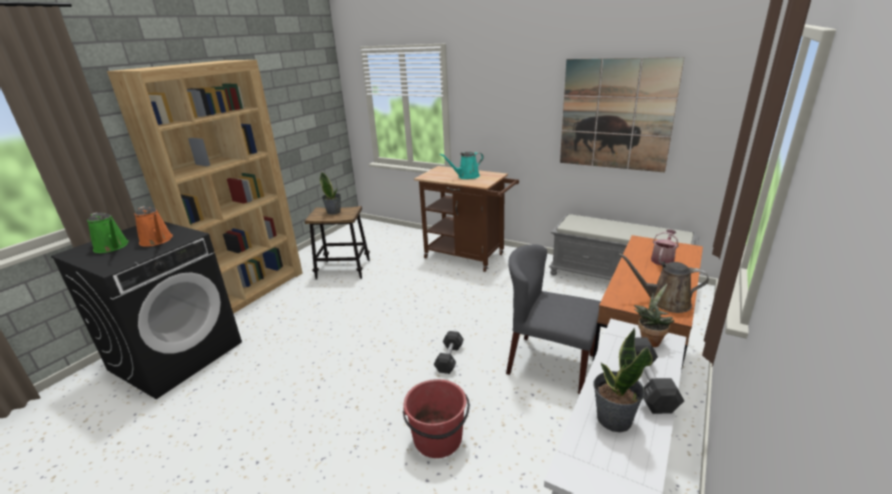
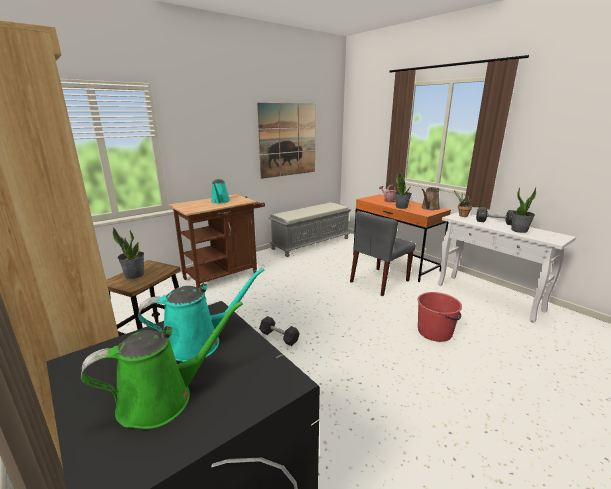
camera: 70 degrees left, 5 degrees down
(157, 241) = (198, 343): orange watering can -> turquoise watering can
(449, 358) = (356, 311): black dumbbell -> black dumbbell (279, 337)
(632, 275) = (401, 207): none -> potted plant

